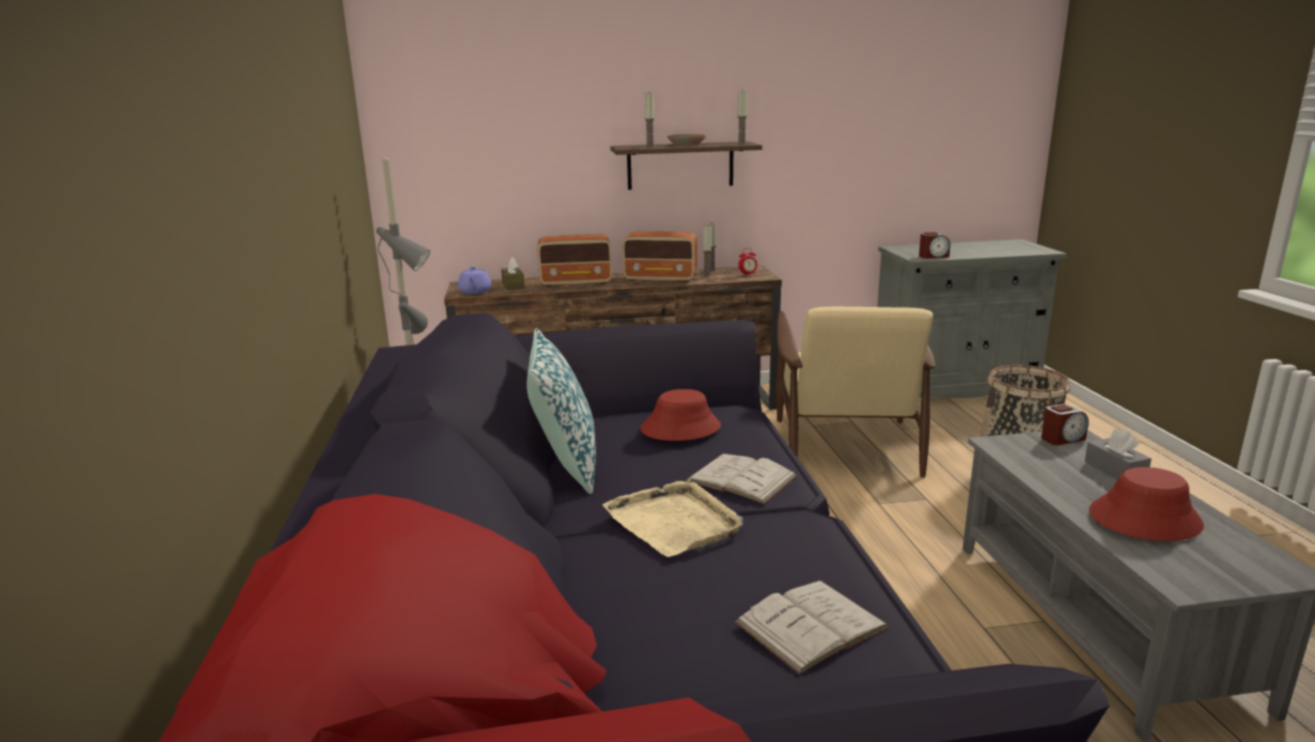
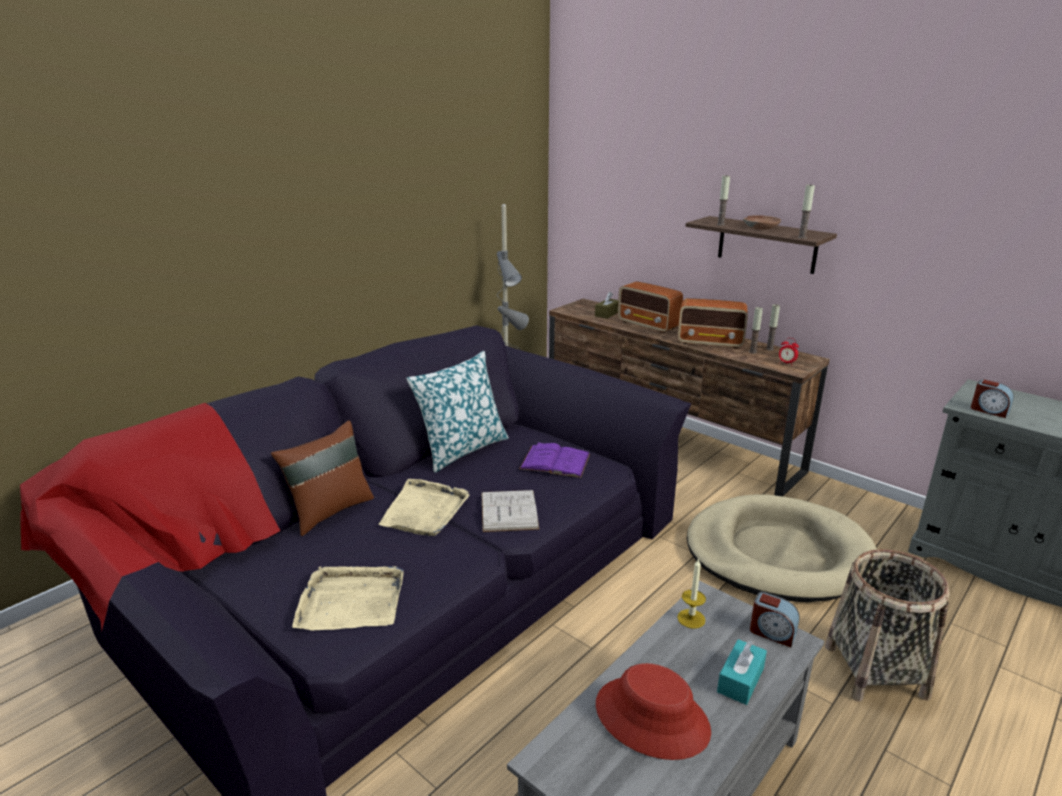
camera: 50 degrees right, 5 degrees up
(475, 292) = (575, 311): purple teapot -> none
(569, 587) = (329, 511): none -> brown pillow
(661, 279) = (711, 342): radio -> radio turned 45 degrees counterclockwise
(680, 428) = (555, 461): red hat -> purple book
(811, 625) = (351, 601): white book -> beige tray
(846, 444) = (777, 554): beige armchair -> beige dog bed
(1020, 459) = (691, 618): none -> candle
(1115, 470) = (740, 680): grey tissue box -> turquoise tissue box

